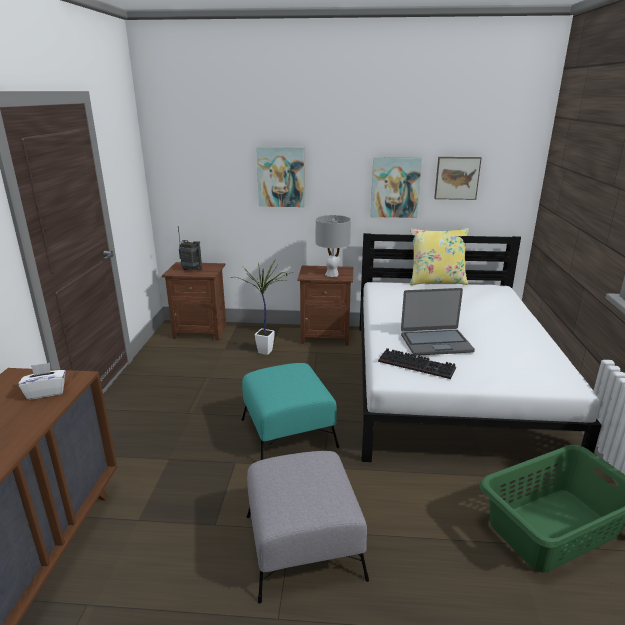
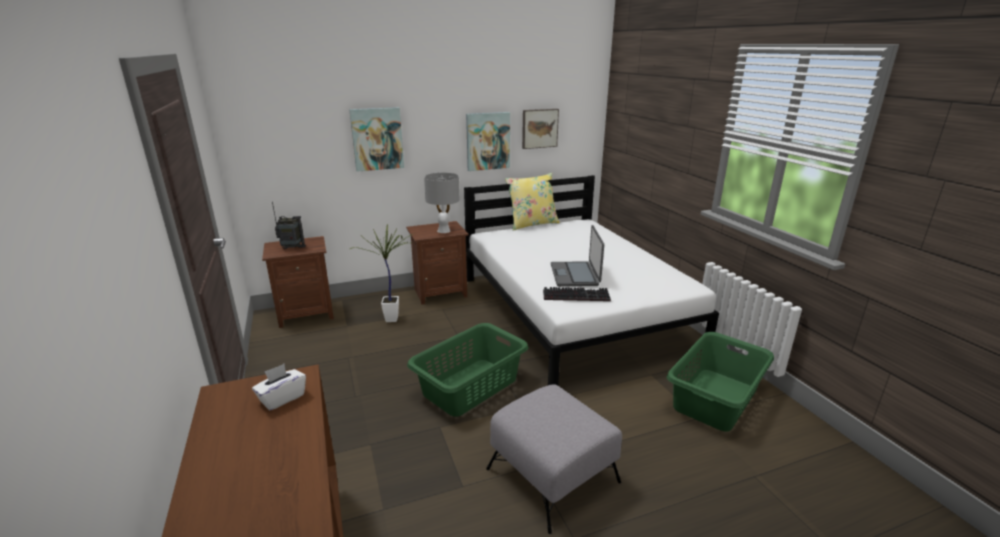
camera: 25 degrees left, 0 degrees up
(288, 432) = (469, 386): turquoise ottoman -> green laundry basket
(435, 343) = (575, 275): laptop -> laptop turned 120 degrees clockwise

